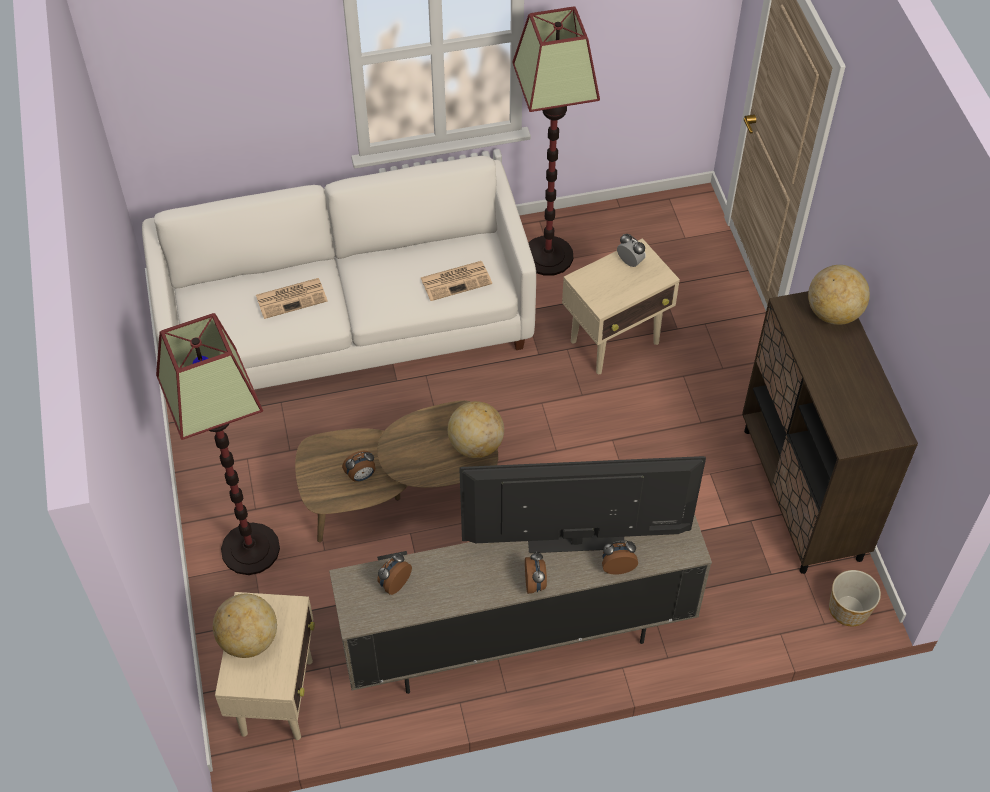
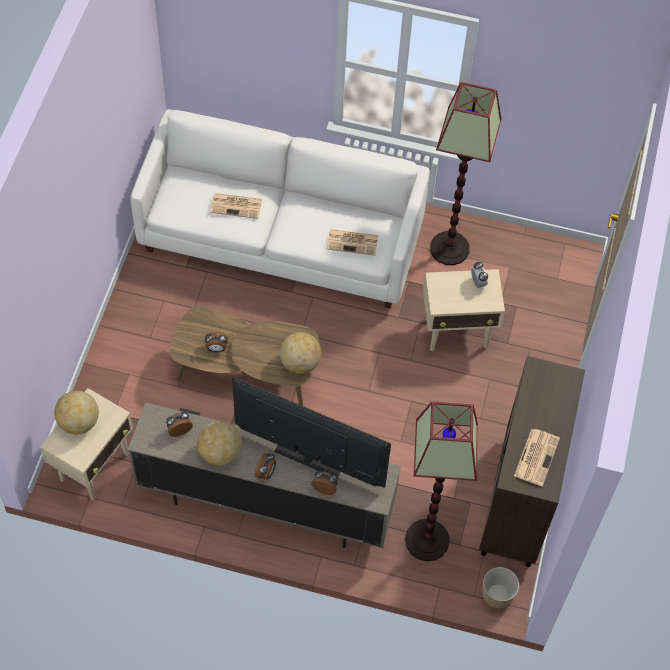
camera: 25 degrees right, 5 degrees up
(250, 549) = (131, 362): floor lamp -> floor lamp (426, 540)
(833, 313) = (563, 387): globe -> globe (220, 453)
(858, 403) = (536, 456): none -> newspaper

